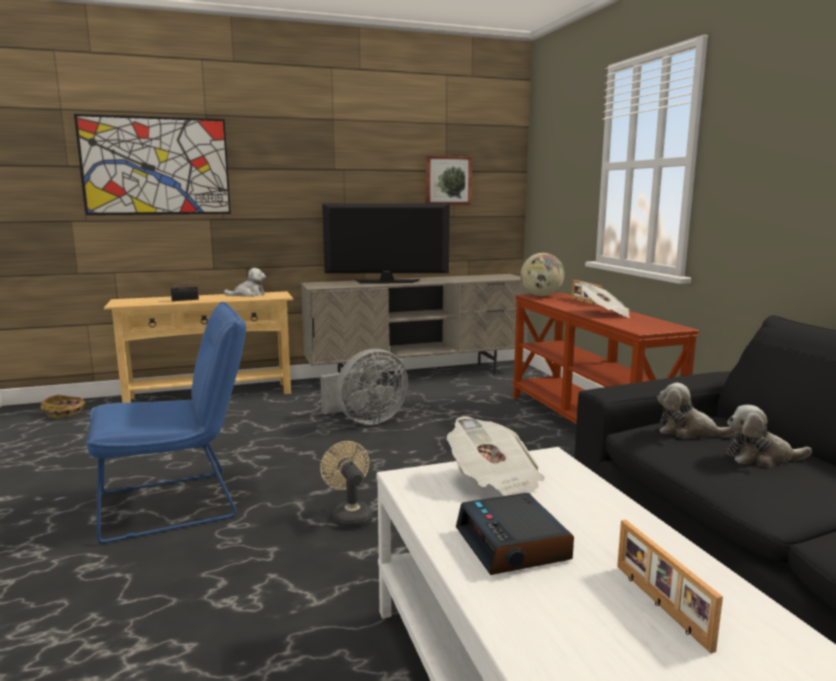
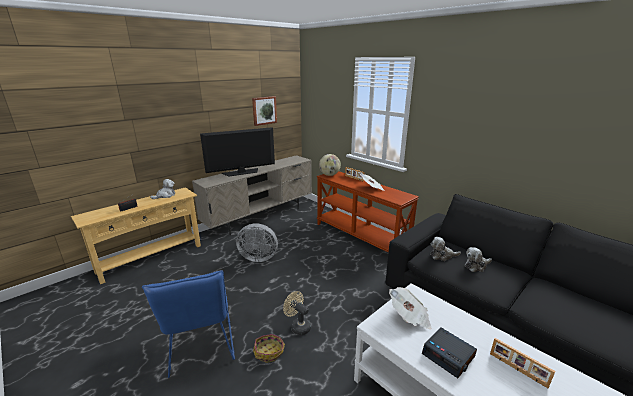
camera: 25 degrees left, 10 degrees up
(65, 413) = (58, 297): basket -> basket (269, 351)
(156, 166) = (87, 123): picture -> none
(179, 503) = (201, 347): blue chair -> blue chair turned 120 degrees clockwise
(366, 421) = (258, 257): grey fan -> grey fan turned 60 degrees clockwise

